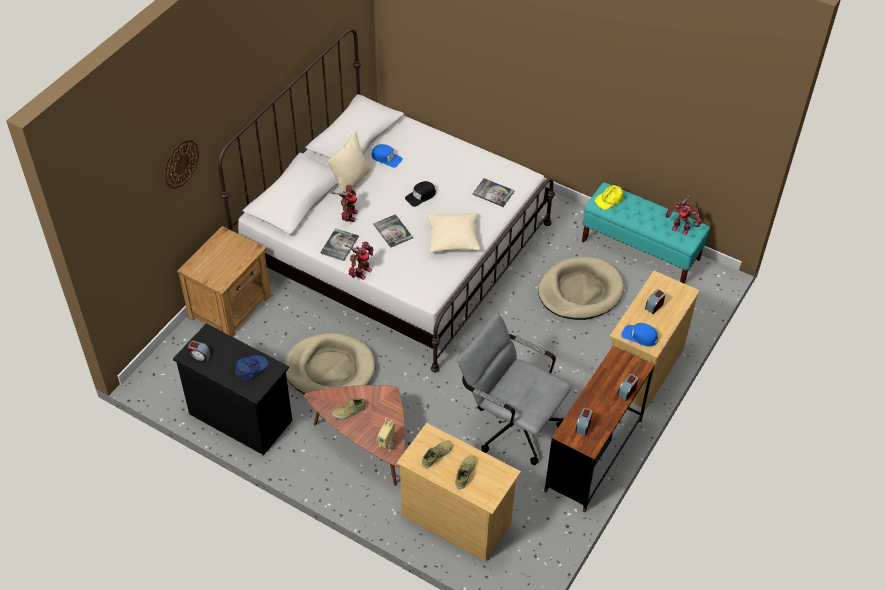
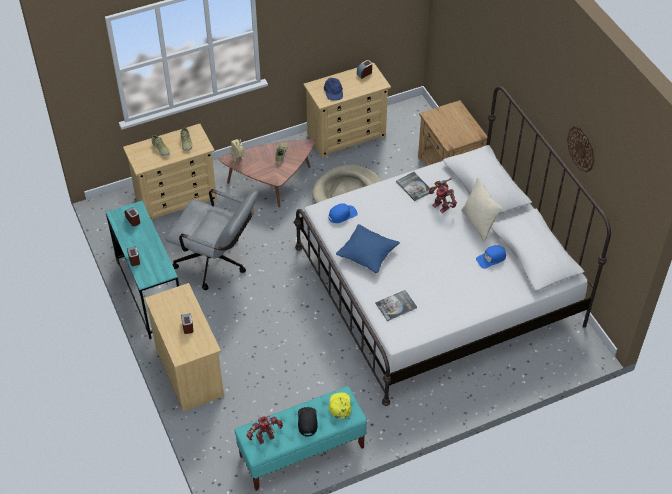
camera: 125 degrees right, 0 degrees up
(180, 163) = (484, 43): wall clock -> wall clock (581, 149)
(240, 417) = (346, 135): black dresser -> beige dresser
(361, 271) = (377, 186): toy robot -> none
(393, 231) = (403, 222): book -> none
(421, 196) = (429, 258): black cap -> black cap (307, 422)
(452, 238) = (367, 253): beige pillow -> blue pillow
(510, 424) = (217, 264): grey office chair -> grey office chair turned 45 degrees clockwise
(580, 291) = (295, 378): beige dog bed -> none
(594, 455) = (150, 294): brown desk -> turquoise desk
(639, 336) = (171, 299): blue cap -> blue cap (342, 215)

